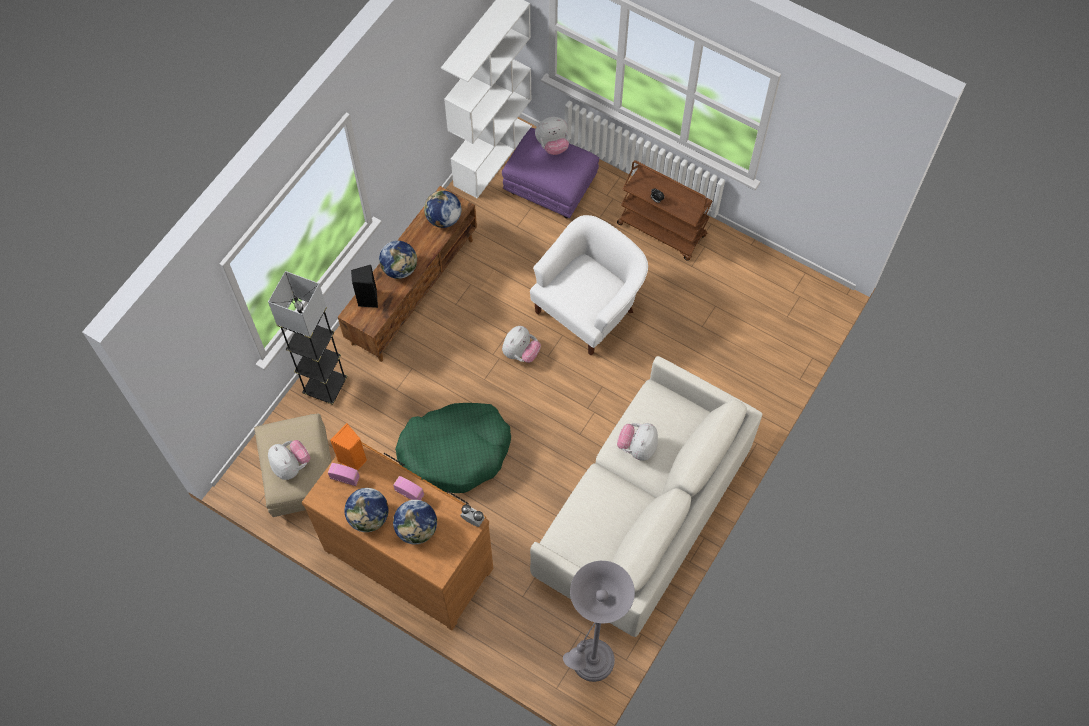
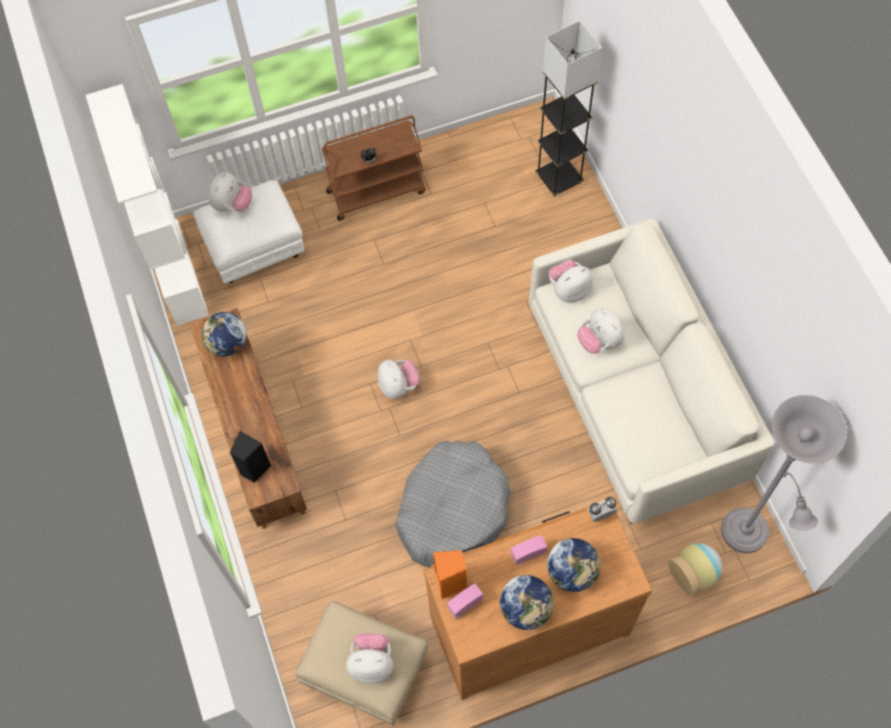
camera: 50 degrees left, 0 degrees up
(325, 387) = (288, 583): grey floor lamp -> grey floor lamp (559, 179)
(400, 268) = (247, 418): globe -> none
(455, 452) = (453, 510): green dog bed -> grey dog bed
(532, 645) = (694, 573): none -> vase
(551, 188) = (255, 248): purple ottoman -> white ottoman
(588, 309) = (403, 301): white armchair -> none
(663, 399) = (568, 290): none -> plush toy

